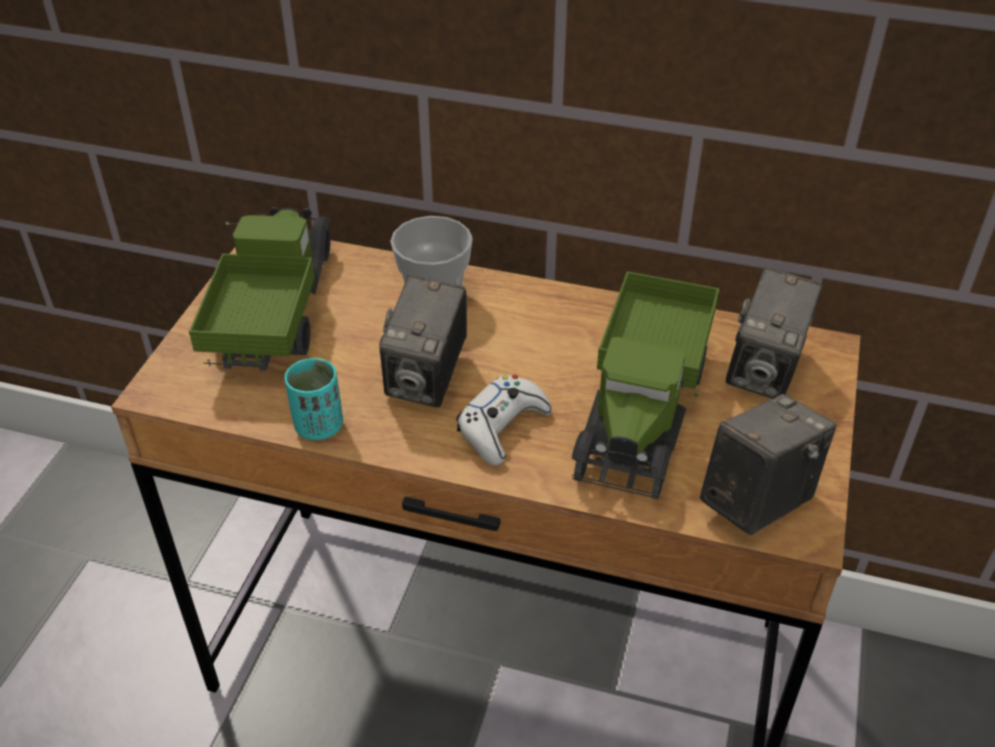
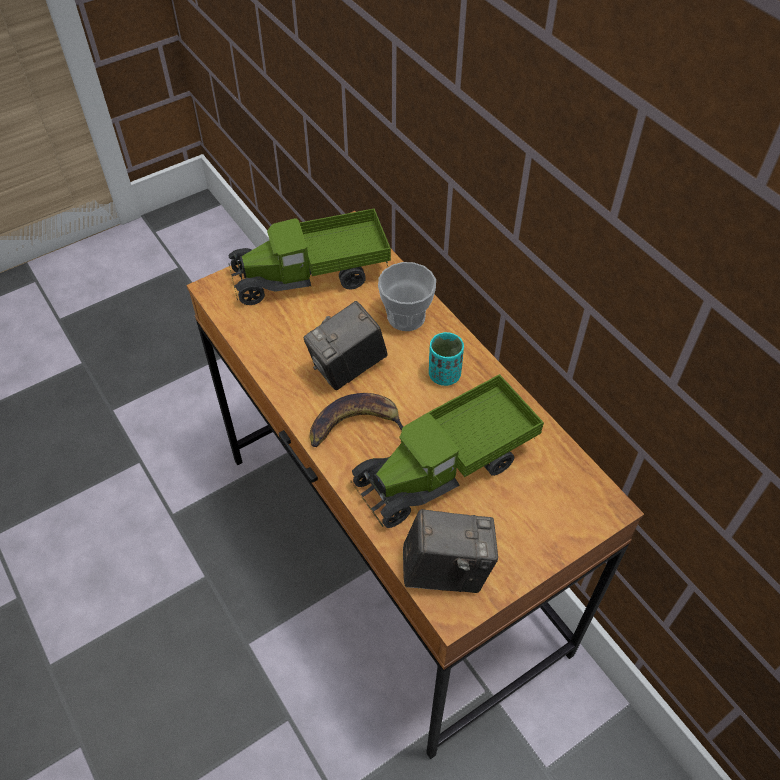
camera: 40 degrees right, 10 degrees up
(274, 312) = (312, 275): toy truck -> toy truck turned 150 degrees counterclockwise
(318, 426) = (266, 361): turquoise cup -> turquoise cup (444, 375)
(502, 427) = (356, 425): white game controller -> banana
(764, 371) = (547, 495): camera -> none

